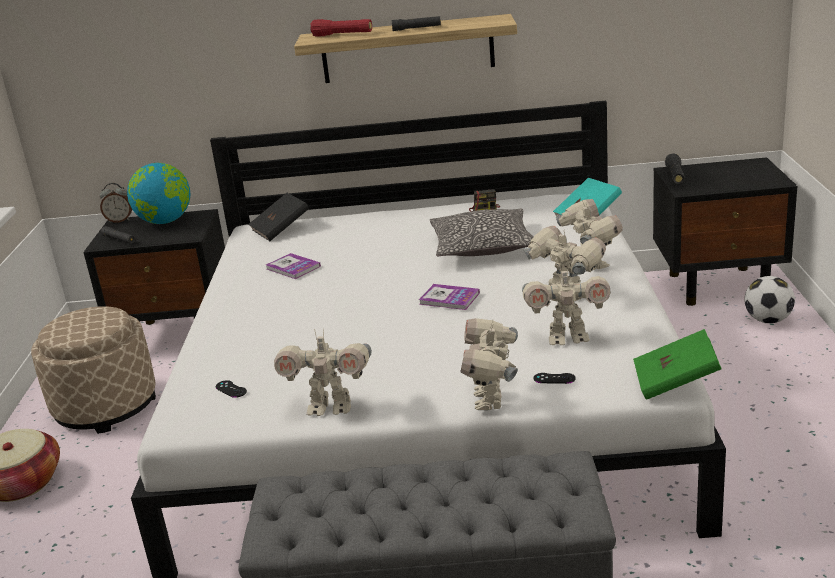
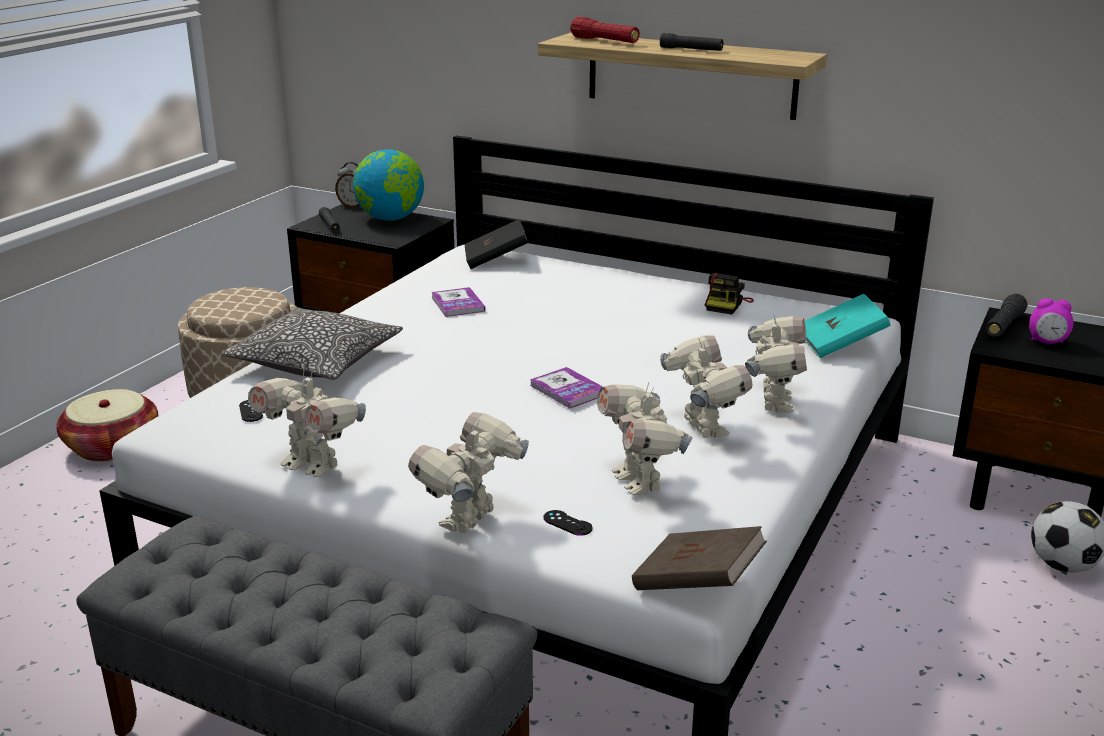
camera: 25 degrees right, 0 degrees up
(482, 246) = (675, 342): pillow -> pillow (316, 361)
(567, 338) = (639, 482): toy robot -> toy robot turned 45 degrees clockwise
(675, 383) = (697, 584): green book -> brown book
(709, 179) = (1047, 342): none -> alarm clock

